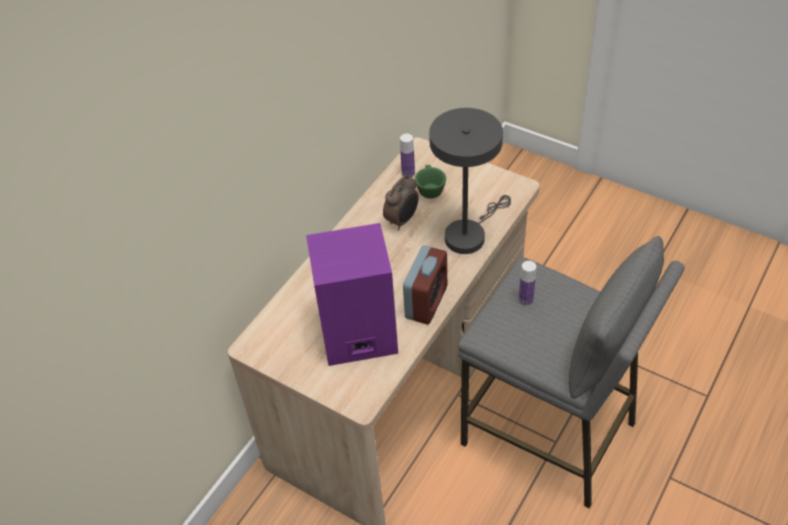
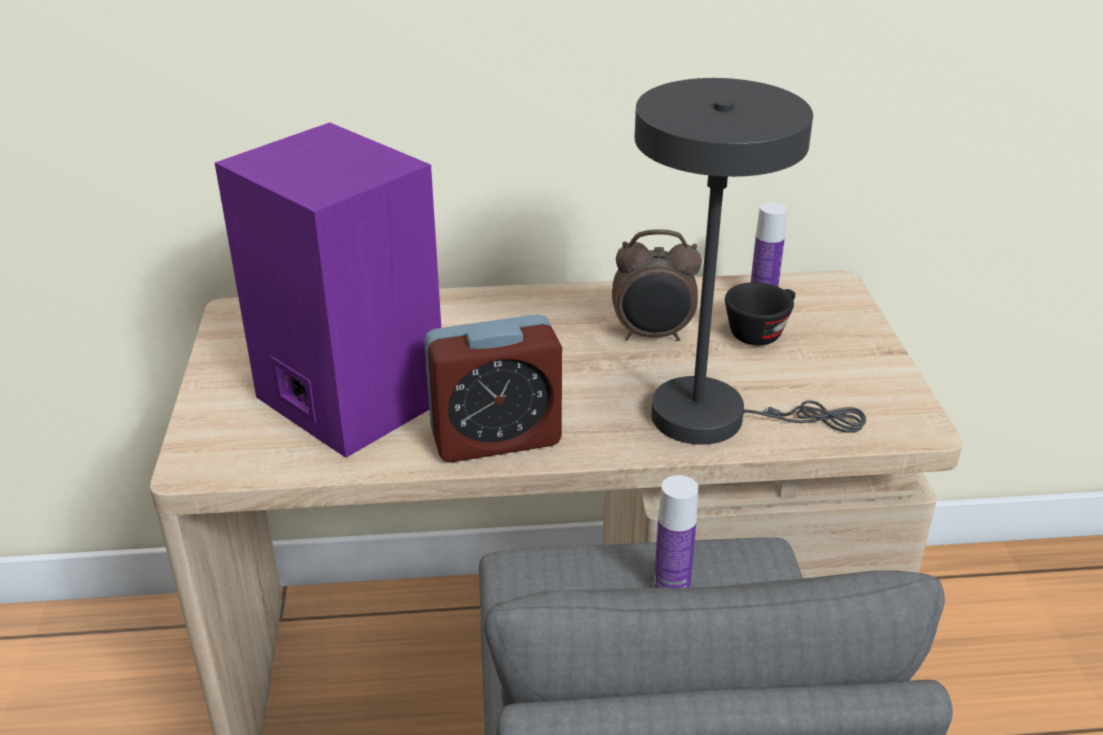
camera: 50 degrees right, 15 degrees down
(429, 189) = (760, 331): green cup -> black cup

